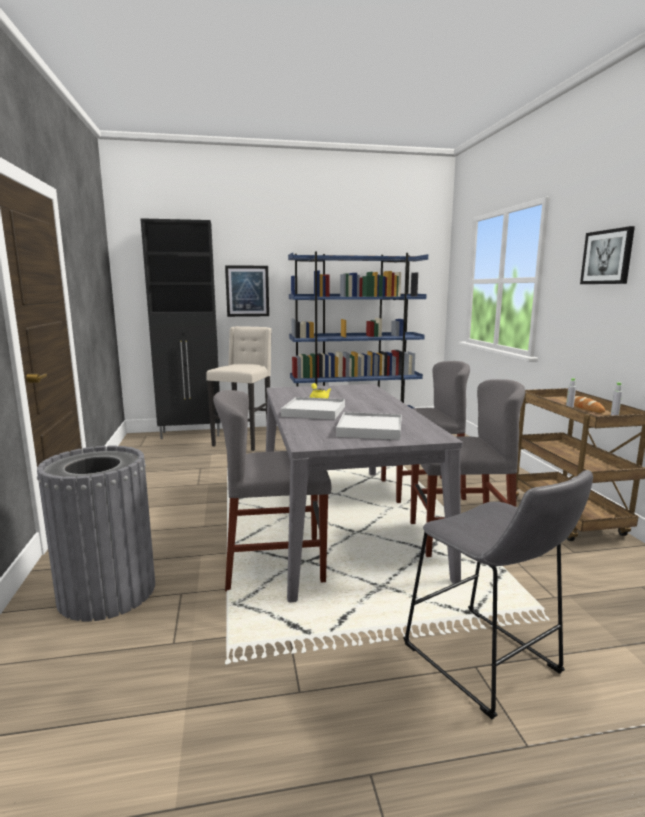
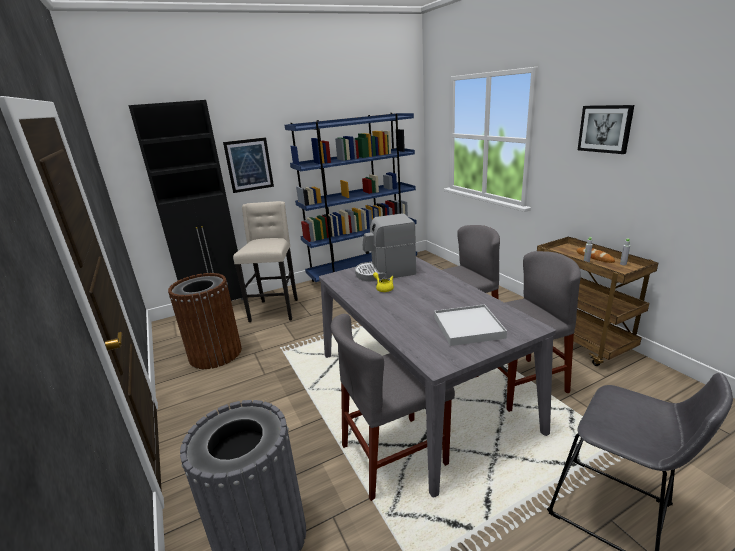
camera: 15 degrees left, 10 degrees up
(164, 463) = (215, 354): none -> brown trash can
(314, 411) = (396, 308): white tray -> none
(333, 391) = (385, 272): none -> coffee machine

